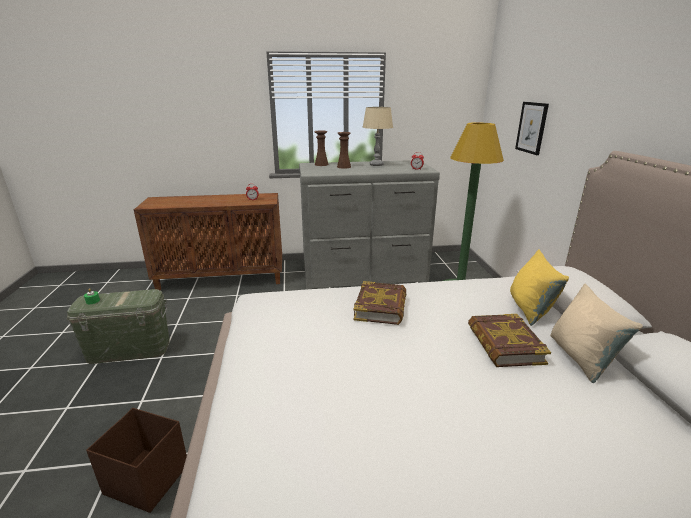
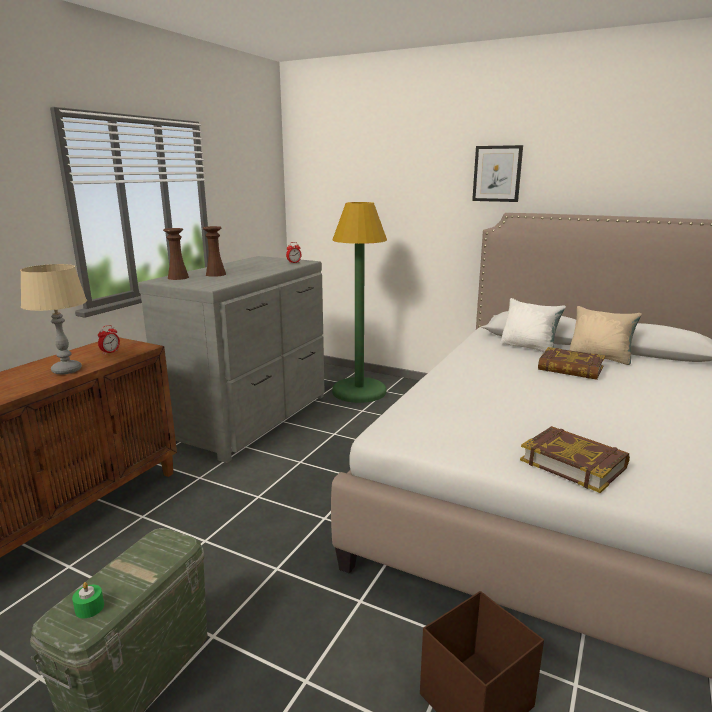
camera: 55 degrees left, 5 degrees down
(376, 164) = (239, 266): beige table lamp -> beige table lamp (66, 370)
(381, 307) = (477, 384): book -> book (573, 463)
(530, 309) = (529, 347): yellow pillow -> white pillow
(531, 127) = (378, 205): picture -> picture (497, 174)

